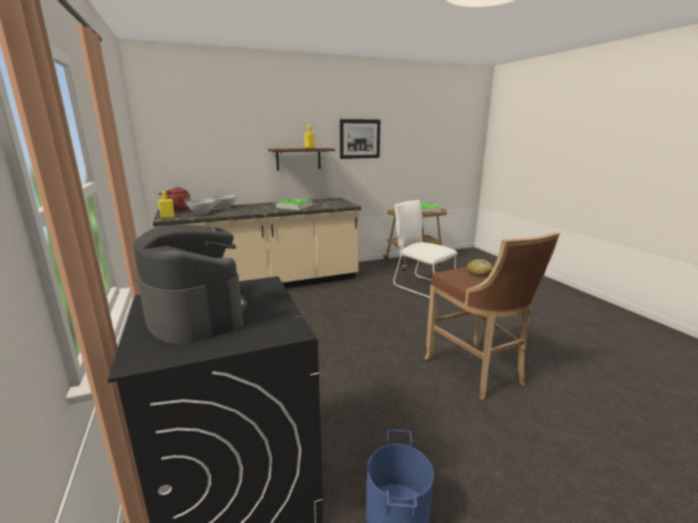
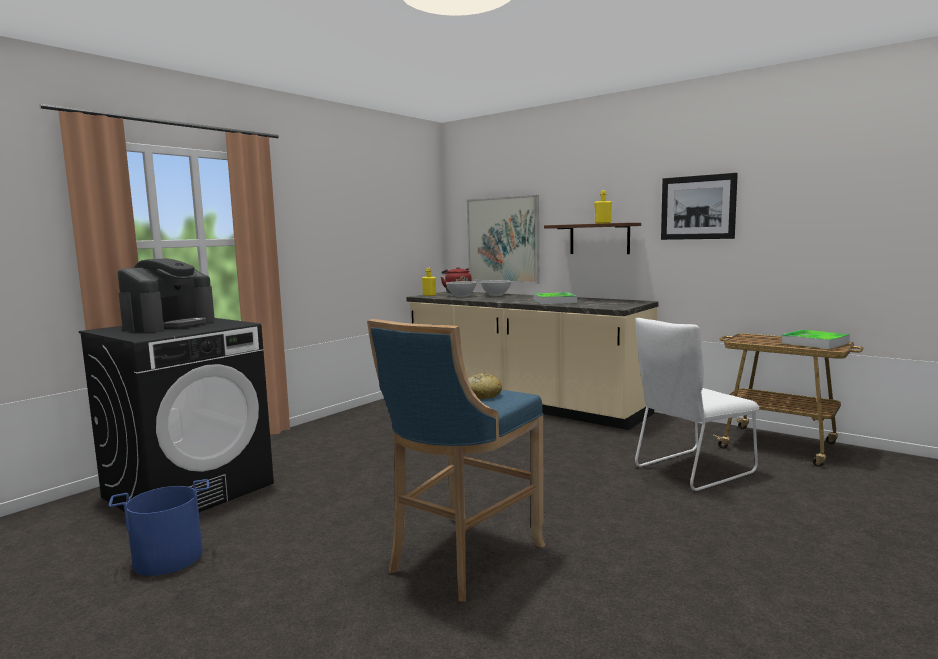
camera: 60 degrees right, 10 degrees down
(212, 161) = (503, 240): none -> picture
(421, 285) = (690, 471): white chair -> white chair turned 135 degrees counterclockwise
(477, 371) = (460, 559): brown stool -> blue stool

